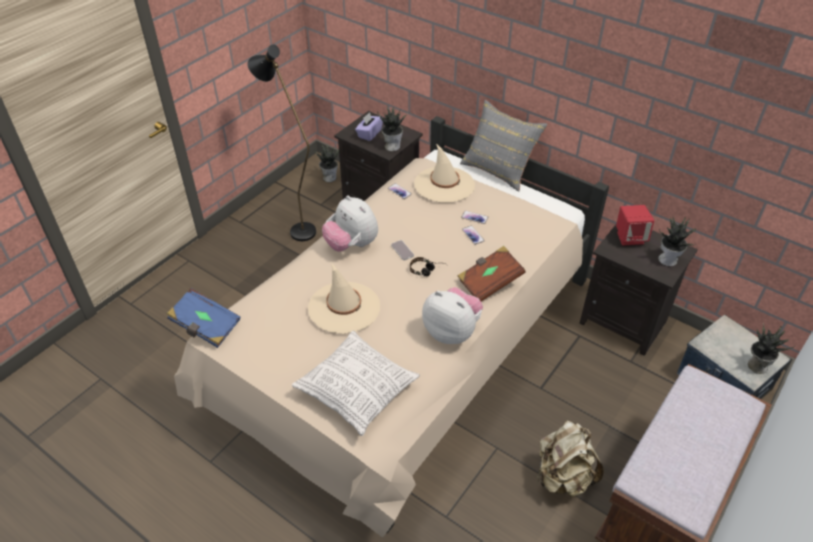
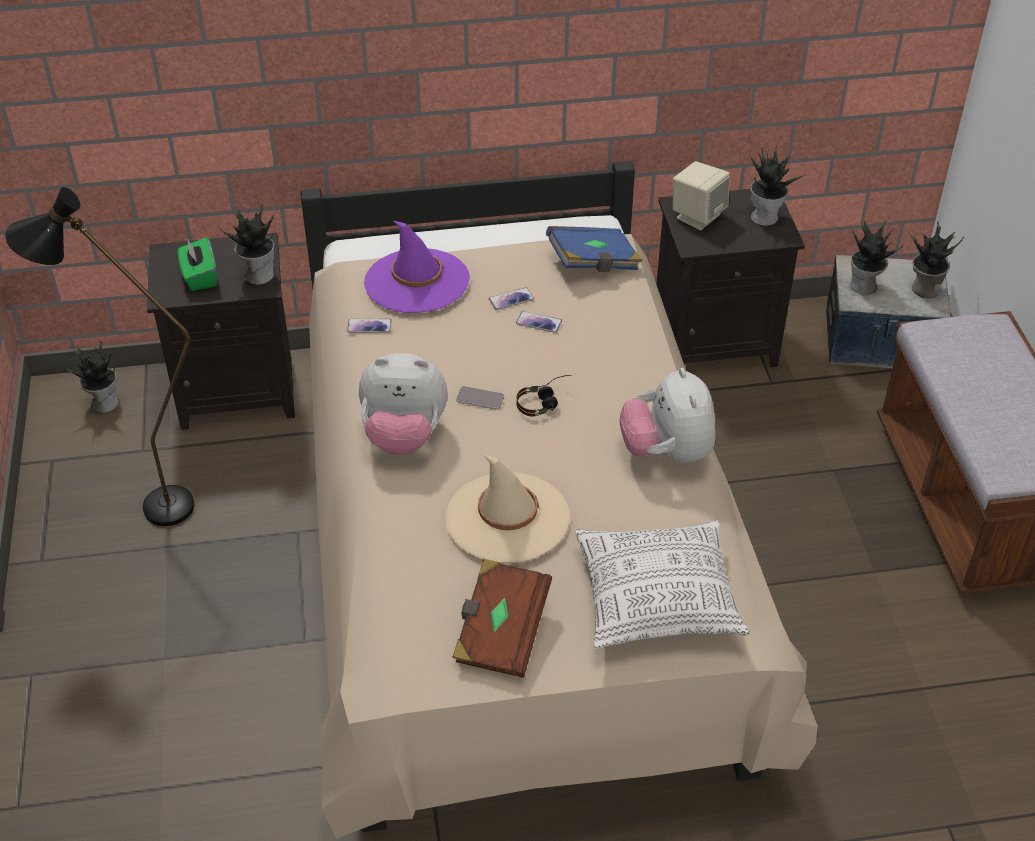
camera: 45 degrees left, 0 degrees up
(206, 327) = (358, 680): blue book -> blue book (593, 263)
(369, 134) = (200, 277): purple tissue box -> green tissue box
(444, 185) = (416, 281): beige hat -> purple hat
(452, 331) = (667, 452): plush toy -> plush toy turned 90 degrees counterclockwise
(489, 282) = (632, 366): brown book -> brown book (500, 632)
(499, 169) = (453, 220): grey pillow -> none
(563, 477) = (853, 561): beige backpack -> none
(630, 238) = (698, 216): red speaker -> beige speaker
(719, 340) = (863, 286): none -> potted plant

